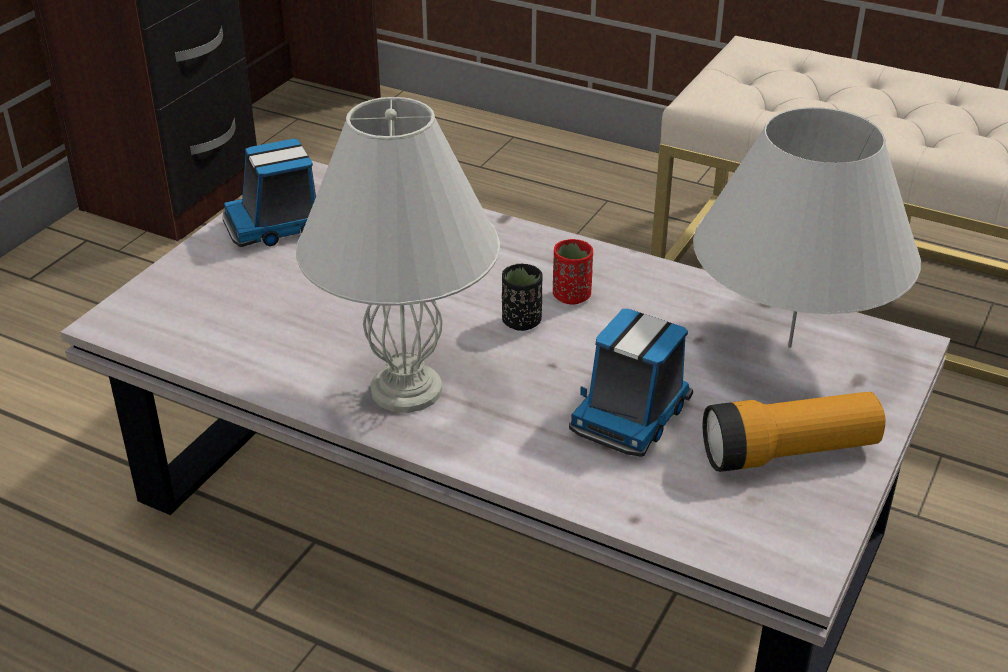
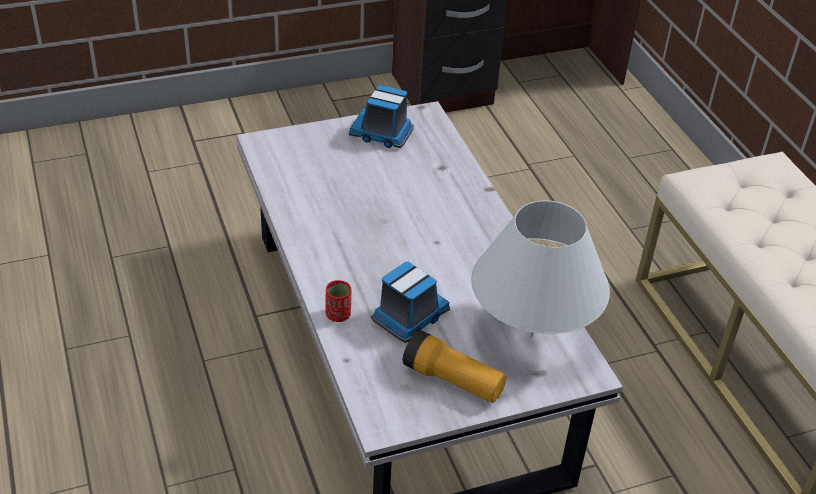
camera: 40 degrees right, 5 degrees up
(404, 390) = (331, 244): white table lamp -> none
(521, 322) = (423, 245): black cup -> none
(571, 296) = (464, 247): red cup -> red cup (338, 315)
(631, 415) = (409, 317): toy truck -> toy truck turned 150 degrees clockwise

